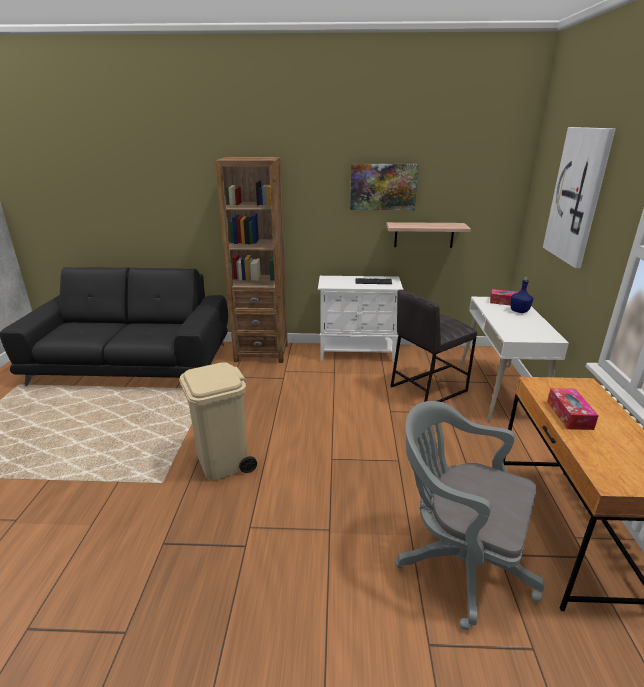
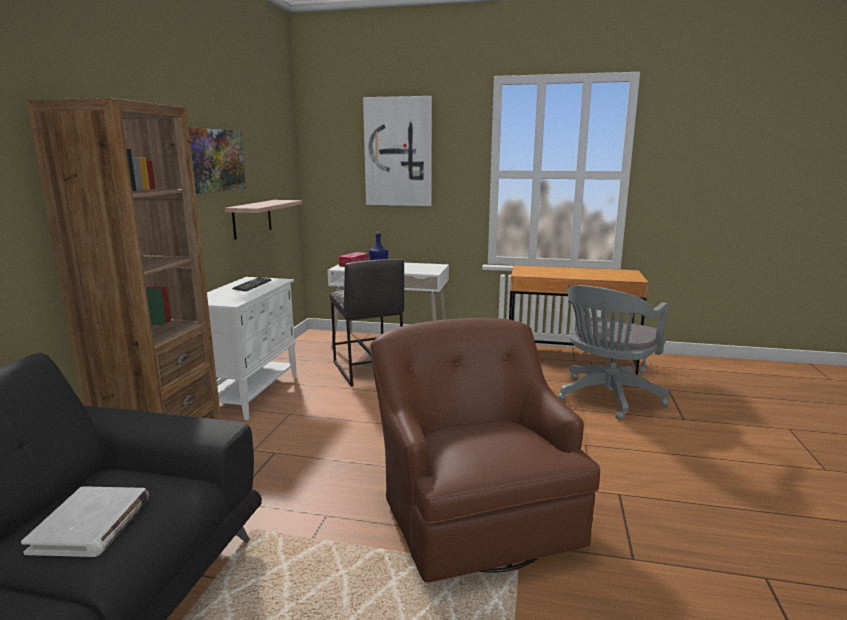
camera: 80 degrees left, 10 degrees down
(142, 332) = (91, 525): none -> white book
(223, 462) = (474, 510): beige trash can -> brown armchair
(569, 415) = (564, 274): tissue box -> none

